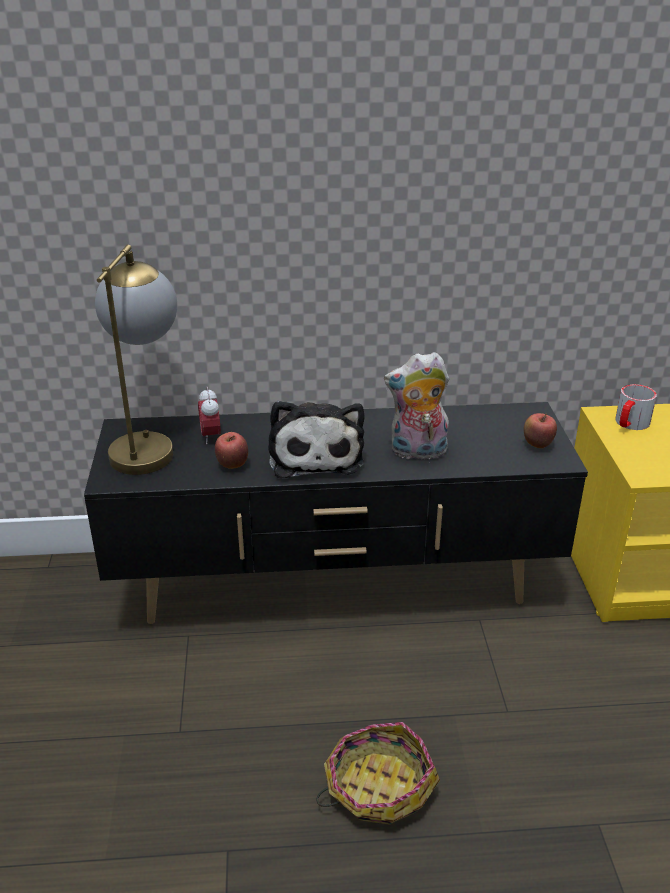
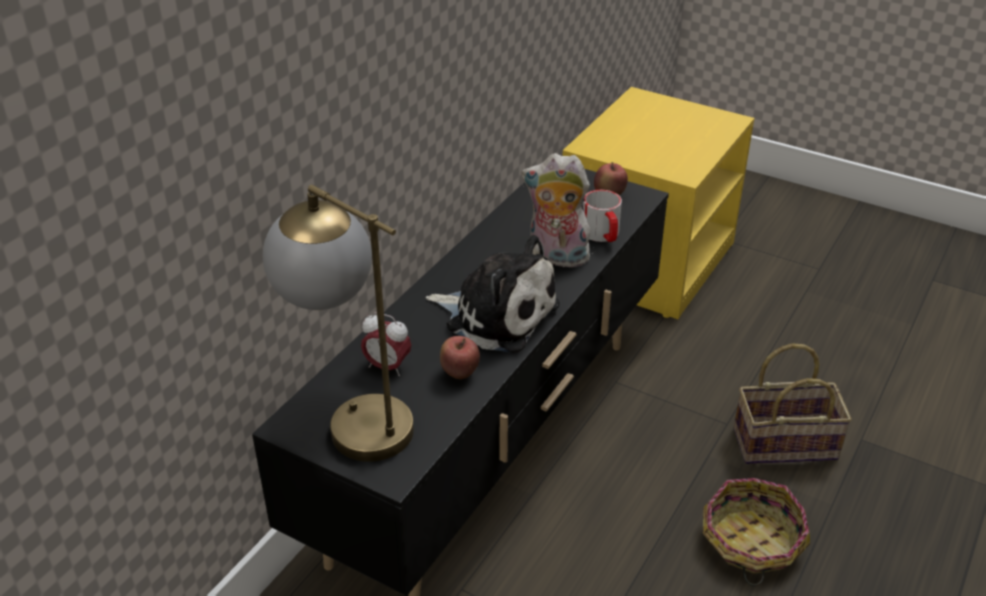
camera: 55 degrees left, 5 degrees up
(417, 452) = (556, 257): plush toy -> plush toy turned 75 degrees clockwise
(529, 764) = (787, 442): none -> basket
(629, 424) = (612, 143): mug -> mug (603, 235)

